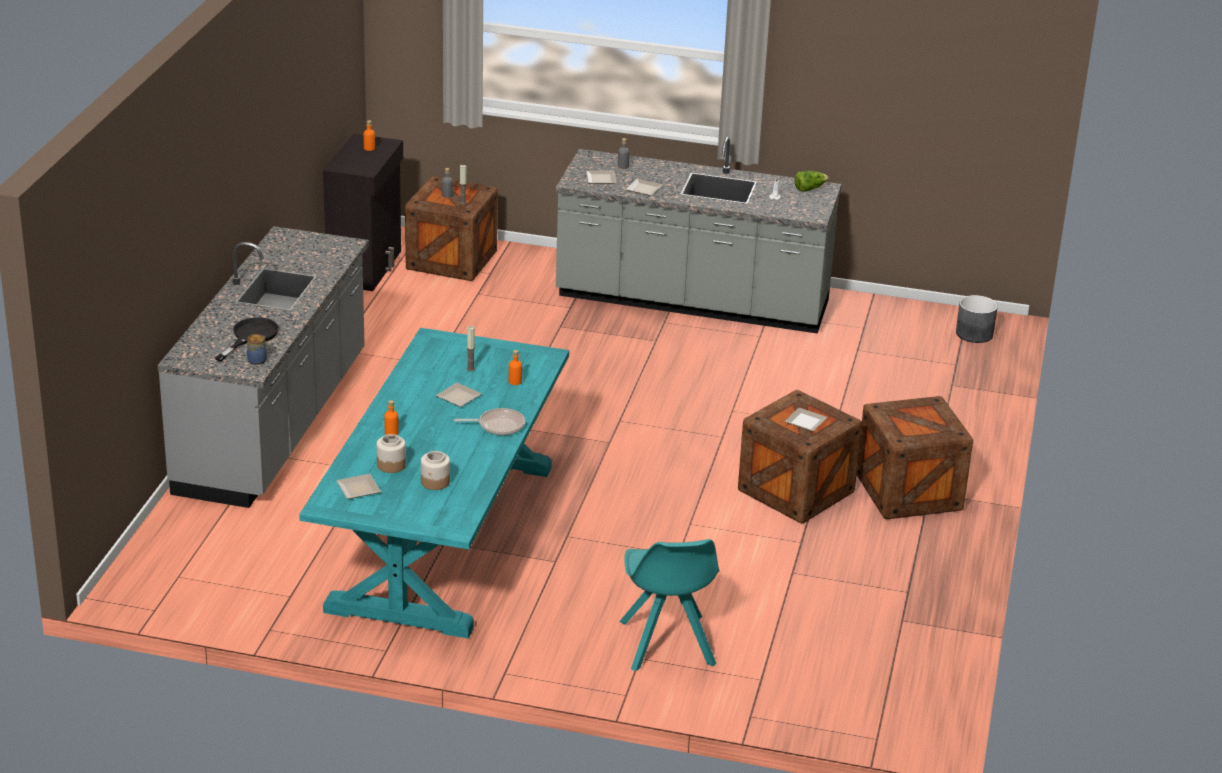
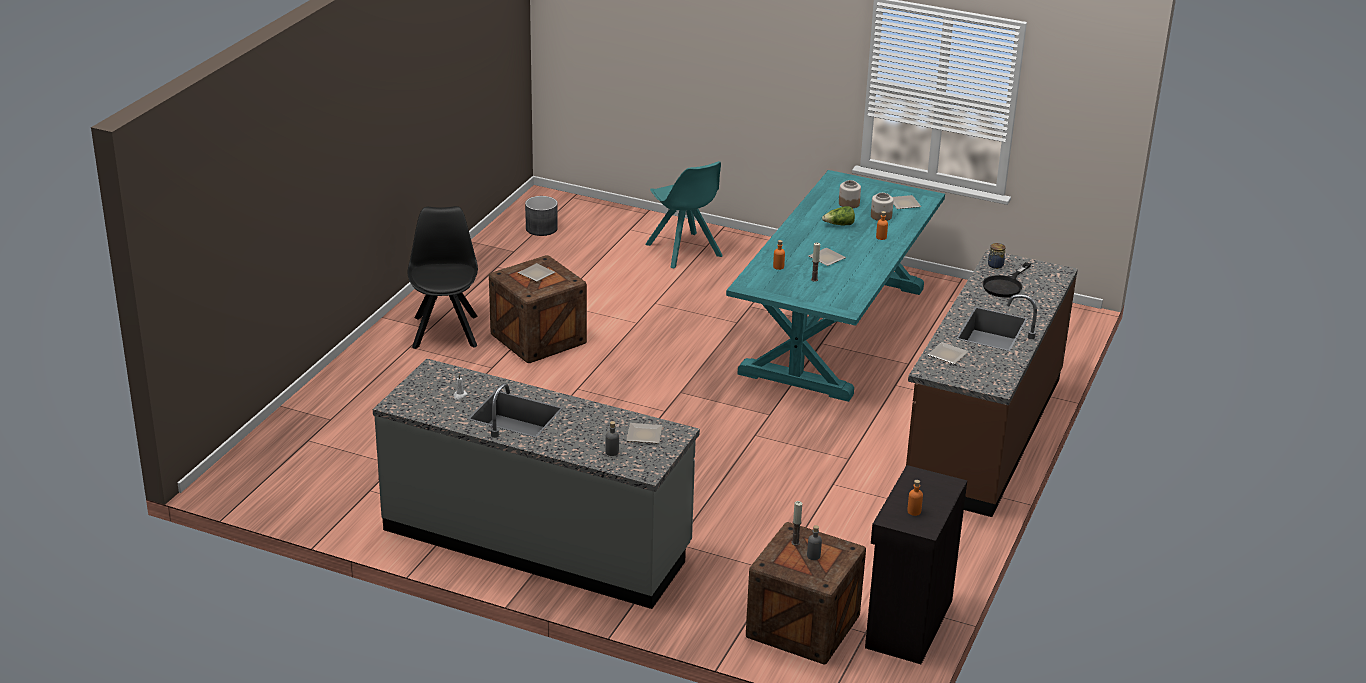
camera: 170 degrees left, 0 degrees up
(274, 424) = (982, 433): grey counter -> brown counter
(498, 425) = (797, 236): frying pan -> none
(645, 189) = (599, 417): plate -> plate (946, 355)
(667, 645) = (684, 251): turquoise chair -> turquoise chair turned 150 degrees clockwise
(809, 189) = (414, 404): lettuce -> lettuce (839, 225)
(908, 492) = (445, 330): crate -> black chair
(974, 334) = (259, 473): grey planter -> grey planter (541, 228)

